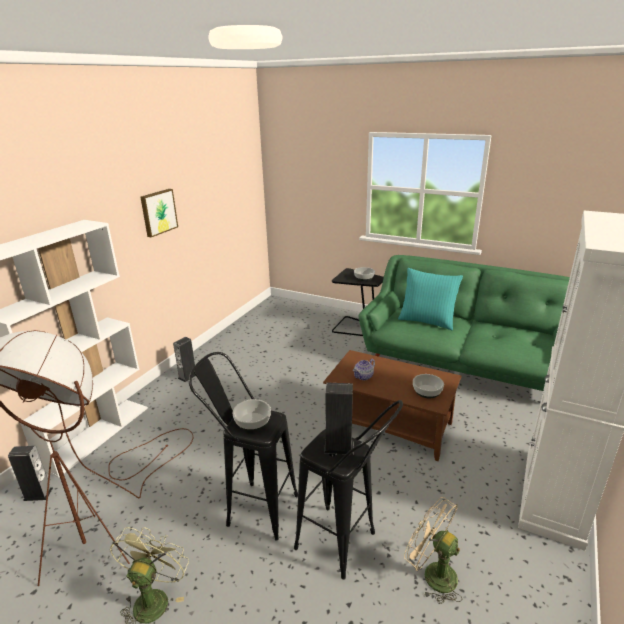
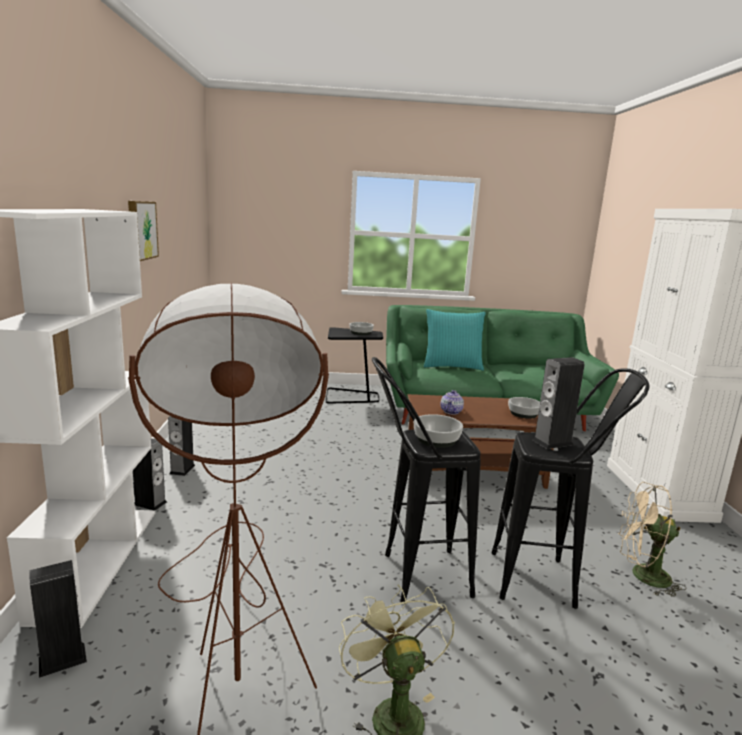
camera: 30 degrees left, 10 degrees down
(150, 400) = (150, 503): none -> speaker

